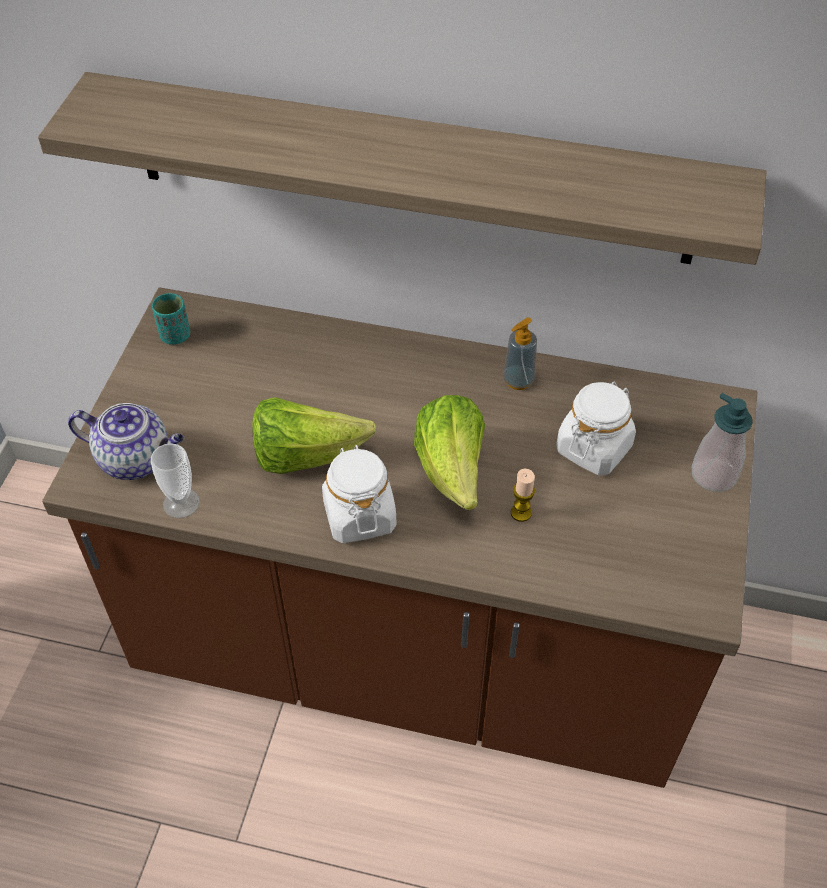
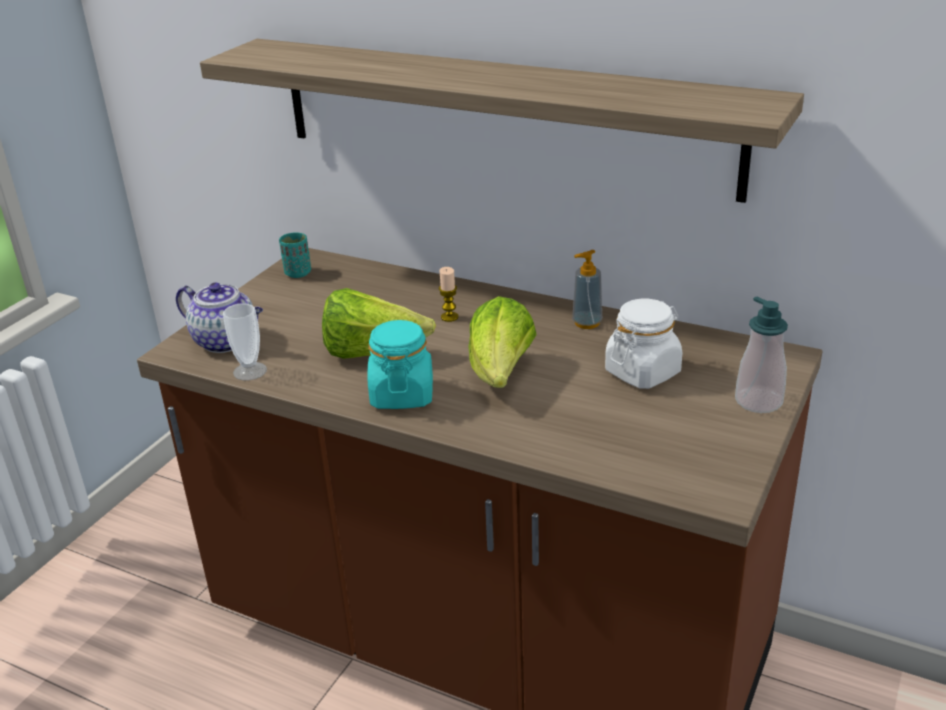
camera: 15 degrees right, 20 degrees down
(359, 515) = (402, 394): white jar -> turquoise jar
(521, 513) = (555, 408): candle -> candle (449, 317)

